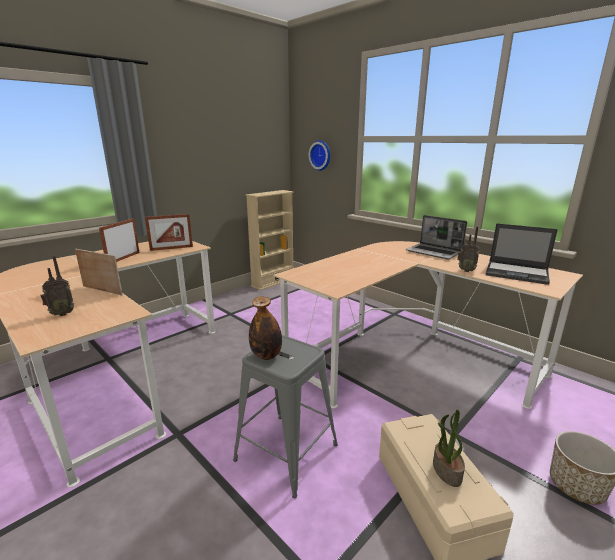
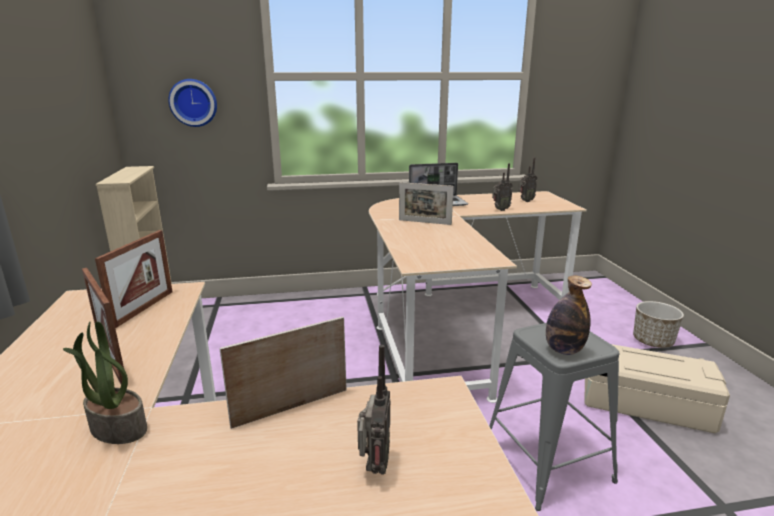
camera: 55 degrees left, 0 degrees up
(379, 259) = (424, 222): none -> picture frame
(446, 470) = (668, 365): potted plant -> potted plant (117, 428)
(517, 273) = (525, 201): laptop -> radio

